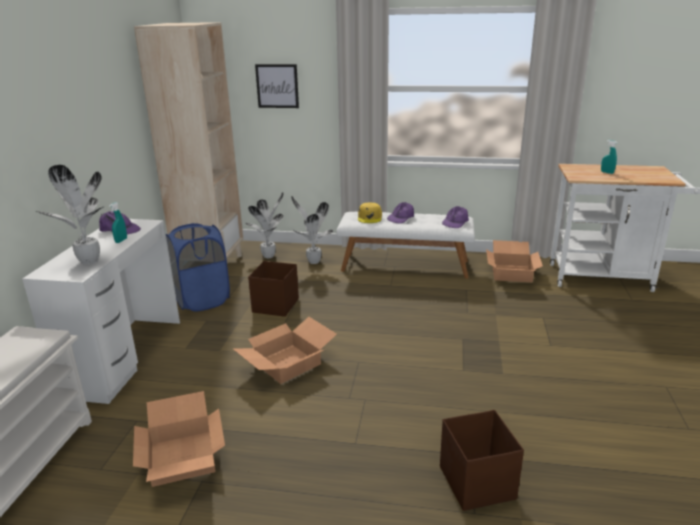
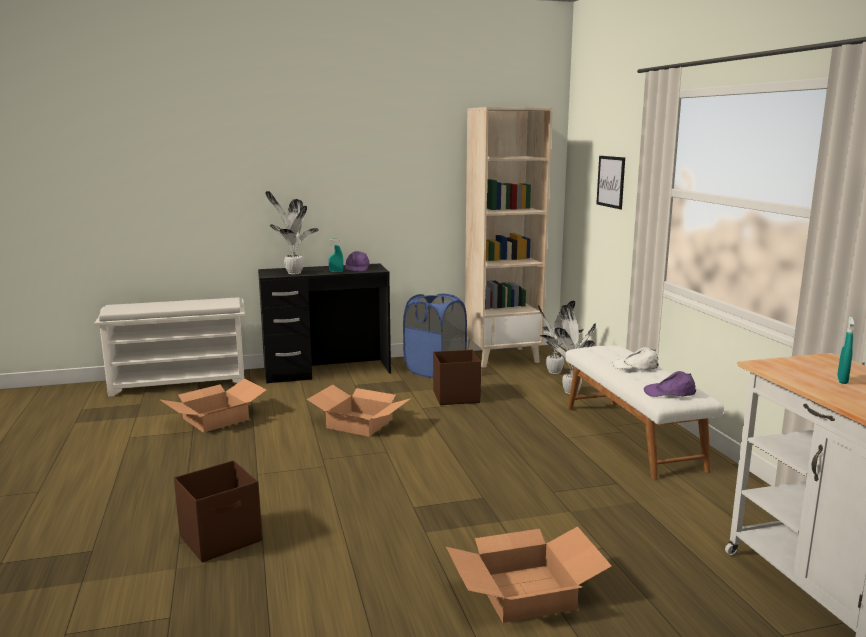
camera: 65 degrees right, 10 degrees down
(124, 356) = (327, 371): white desk -> black desk
(370, 217) = (609, 354): yellow cap -> none
(401, 217) = (635, 366): purple cap -> white cap
(510, 272) = (719, 508): cardboard box -> cardboard box (526, 592)

